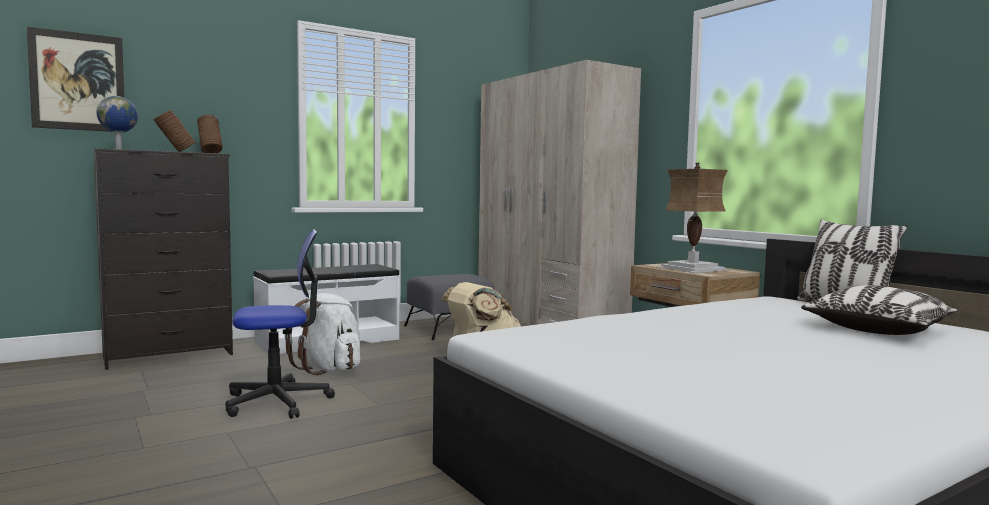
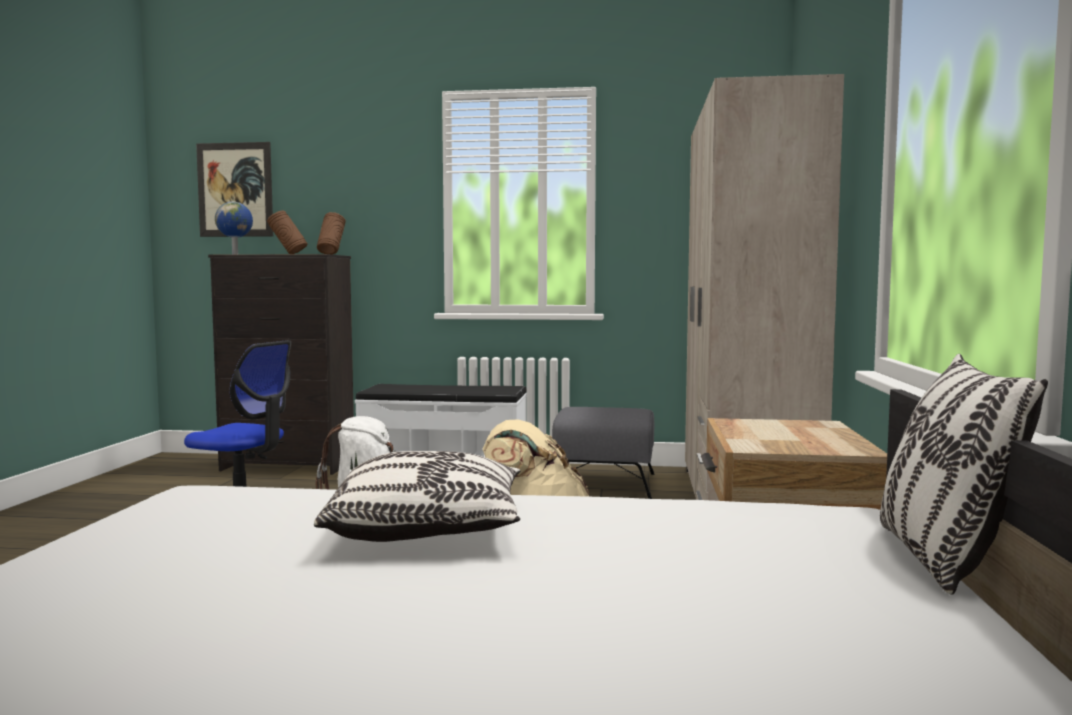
camera: 40 degrees right, 0 degrees up
(690, 269) = (772, 435): table lamp -> none
(877, 329) = (756, 623): pillow -> pillow (428, 529)

